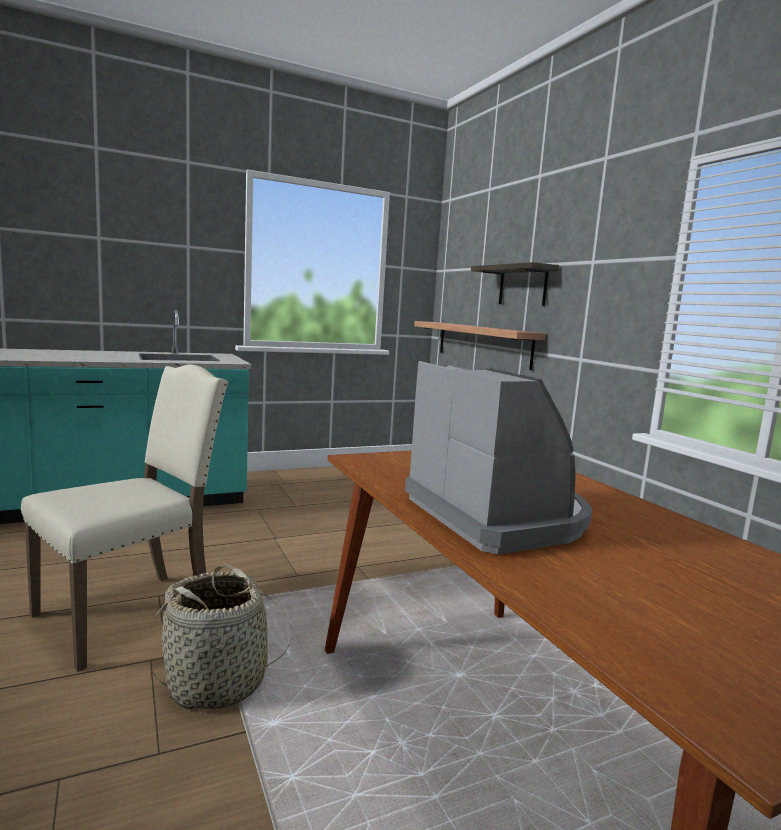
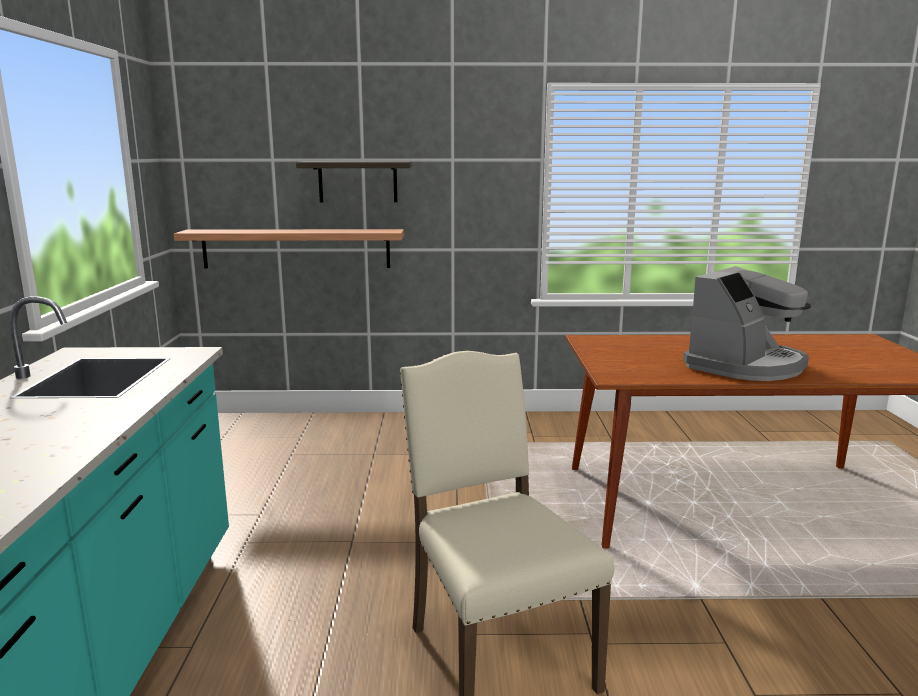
camera: 65 degrees left, 5 degrees up
(218, 683) = (638, 607): basket -> none
(498, 515) = (746, 365): coffee machine -> coffee machine turned 135 degrees clockwise

